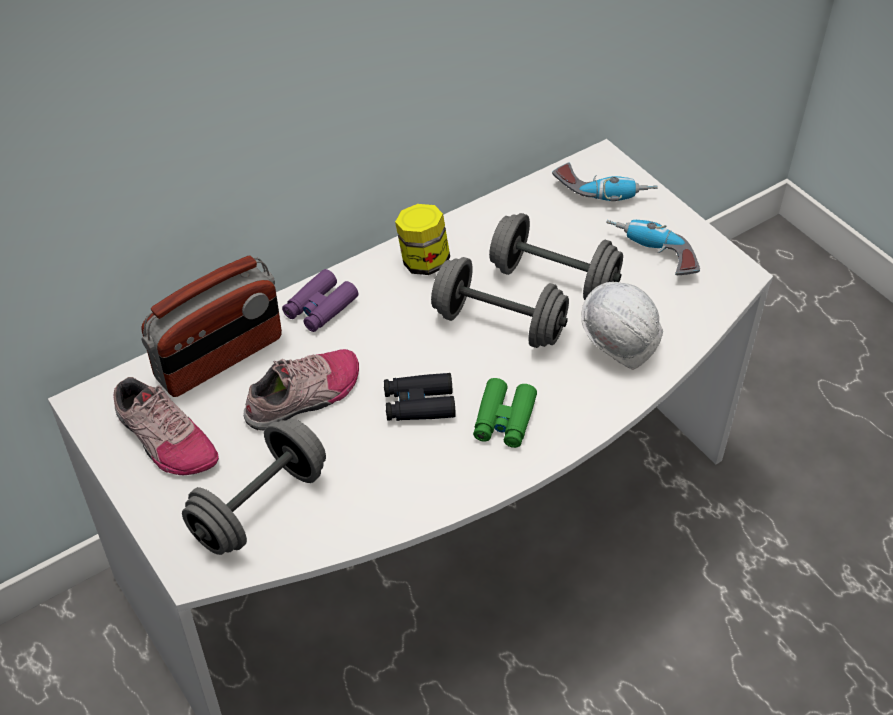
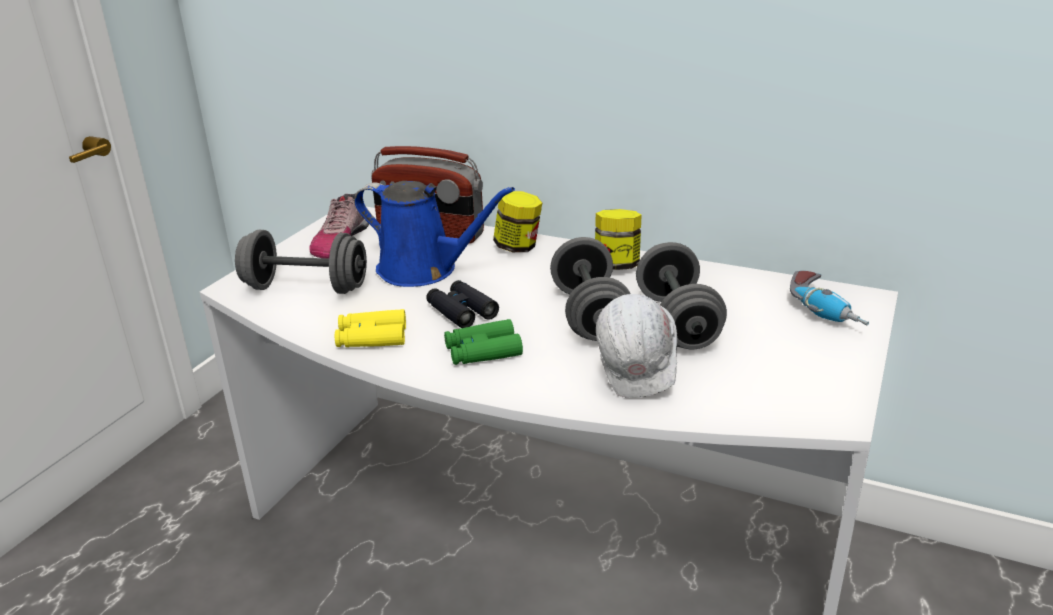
camera: 60 degrees right, 20 degrees down
(305, 397) = (424, 270): shoe -> blue watering can
(320, 307) = (518, 247): purple binoculars -> jar
(415, 488) = (371, 337): none -> yellow binoculars
(651, 254) = (783, 359): power drill -> none

